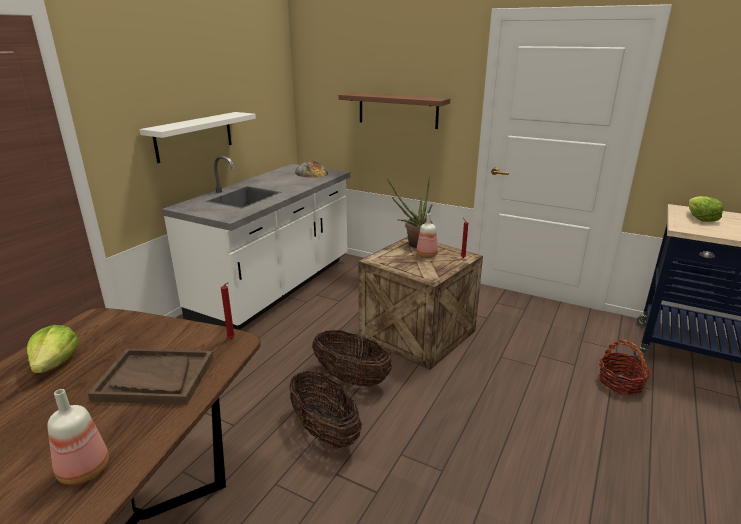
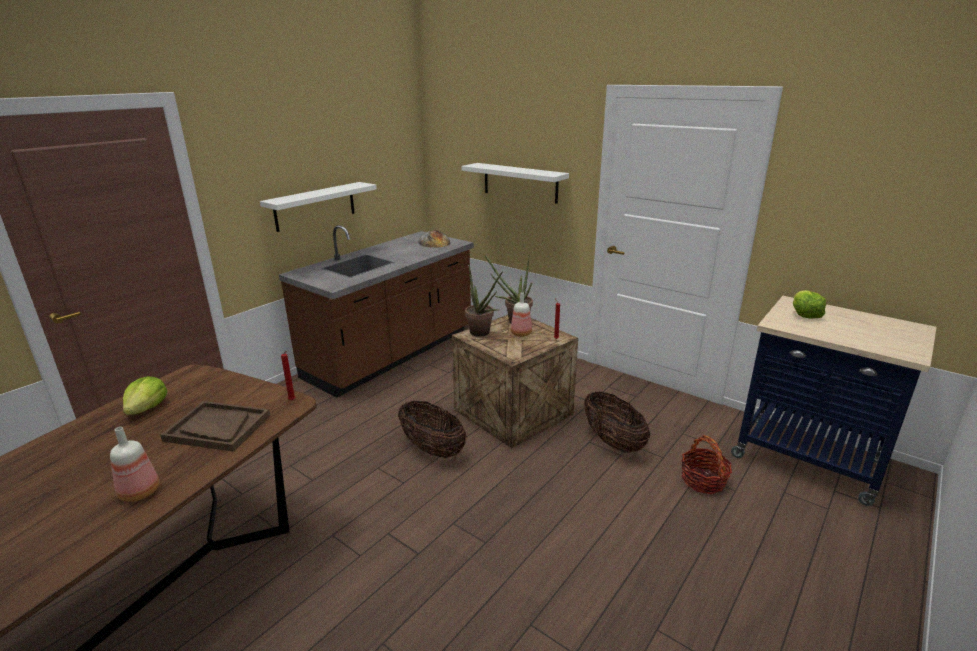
camera: 10 degrees right, 0 degrees up
(276, 287) = (392, 354): white counter -> brown counter
(325, 432) = (391, 495): basket -> basket (613, 442)
(388, 257) = (482, 334): none -> potted plant
(397, 110) = (520, 182): brown shelf -> white shelf

